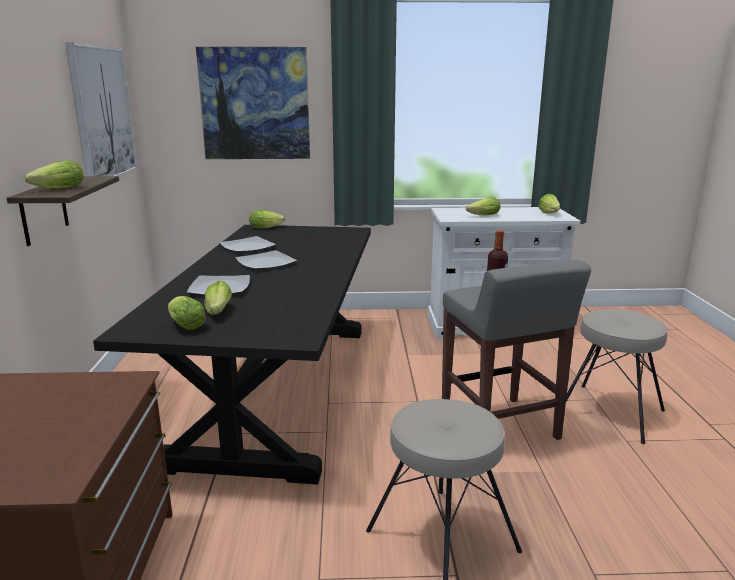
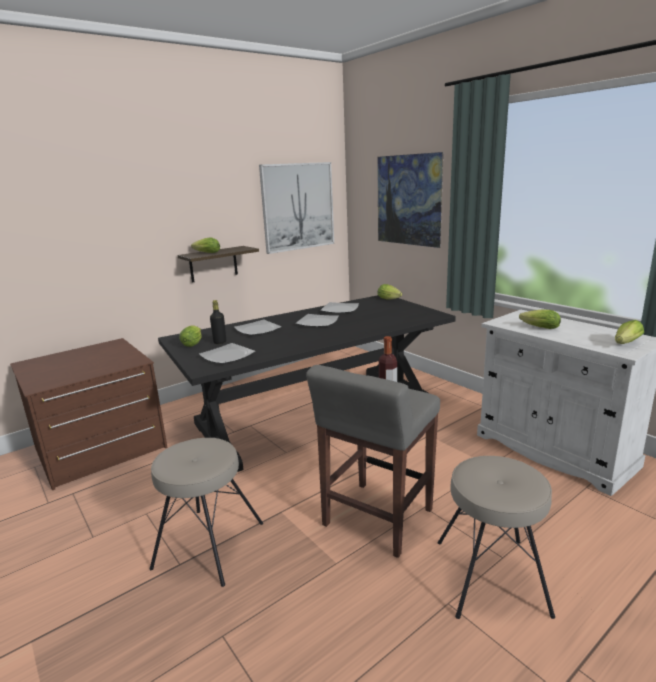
camera: 55 degrees right, 0 degrees up
(218, 312) = (220, 342): lettuce -> black bottle
(279, 319) = (227, 356): none -> plate

